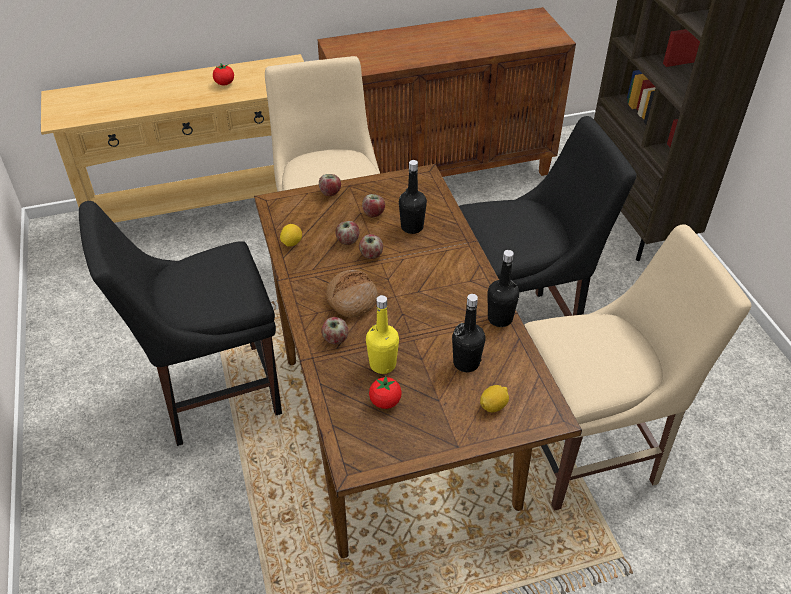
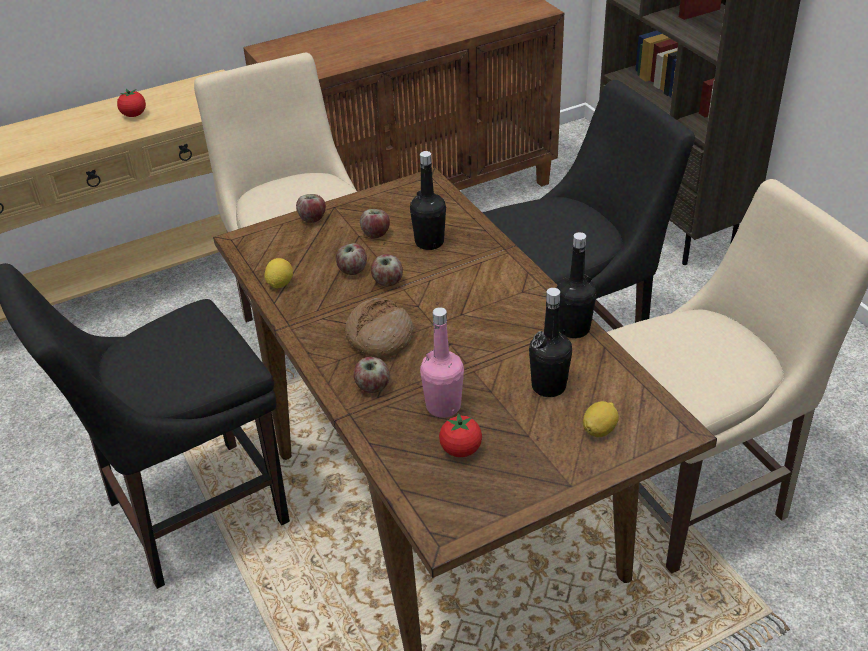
camera: 10 degrees left, 5 degrees down
(382, 364) = (443, 406): yellow bottle -> pink bottle

